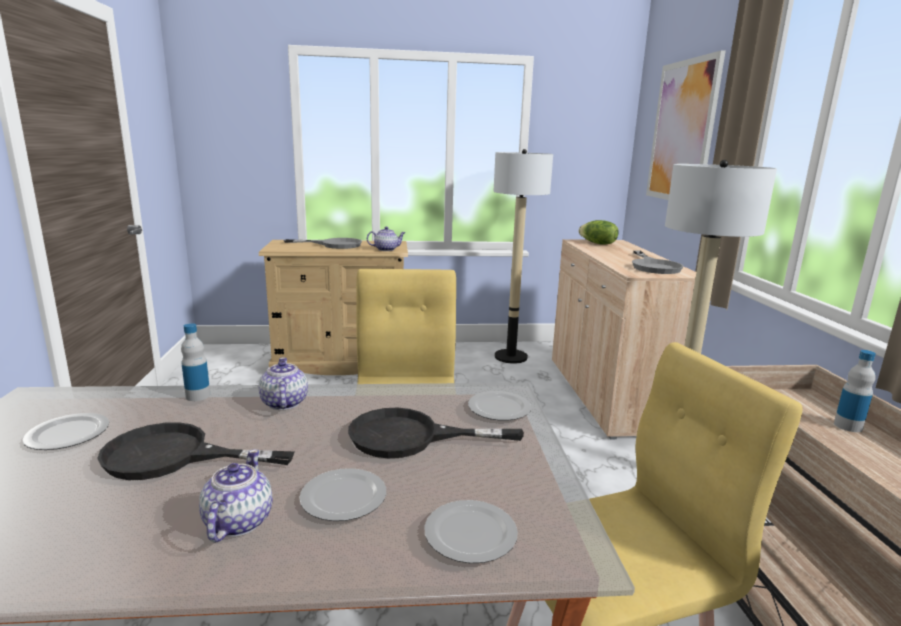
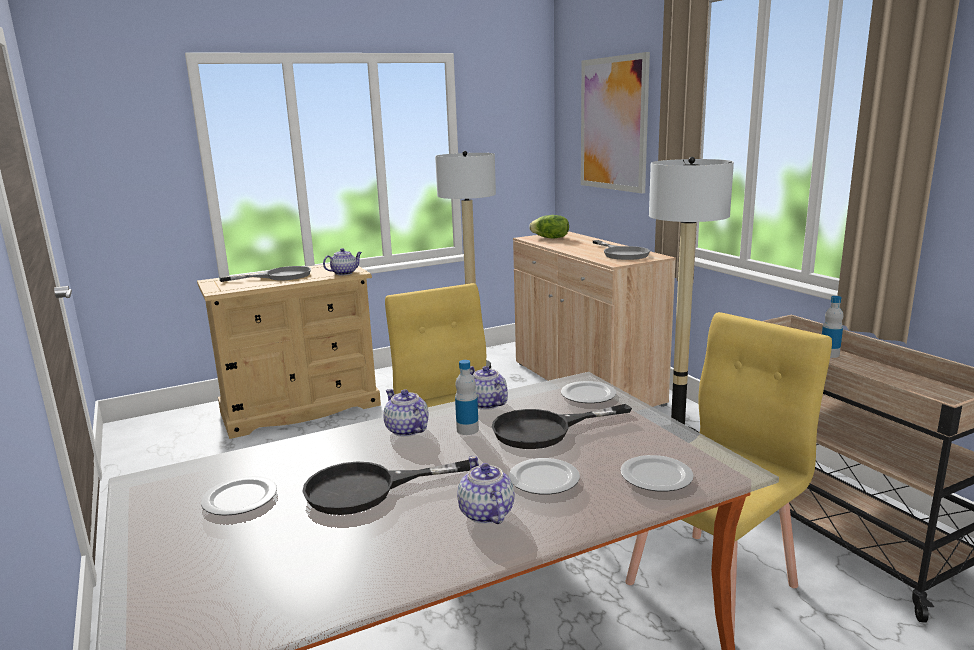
camera: 20 degrees left, 0 degrees up
(198, 396) = (317, 442): bottle -> bottle (467, 430)
(386, 394) = (486, 404): none -> teapot

